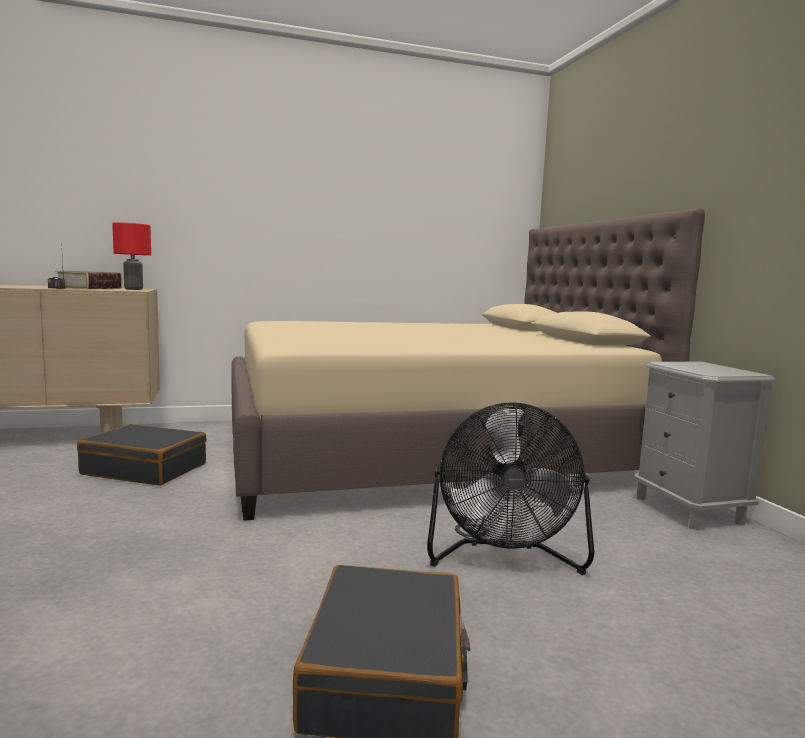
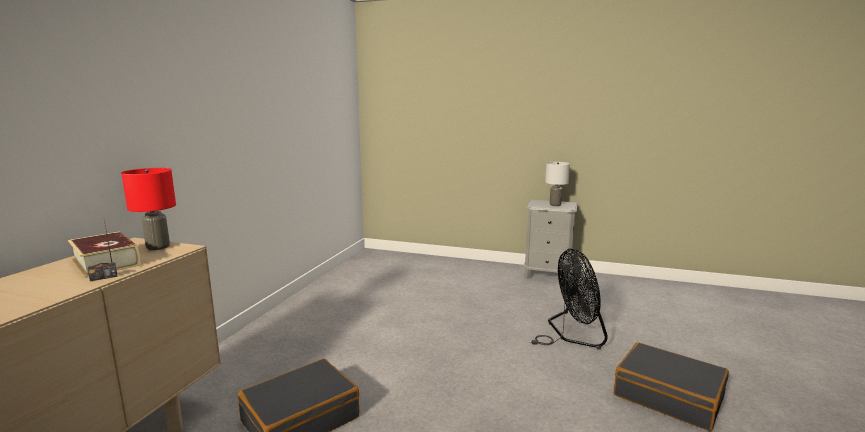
camera: 55 degrees left, 5 degrees up
(426, 451) = (402, 299): beige bed -> none
(498, 555) = (567, 332): black fan -> black fan turned 45 degrees counterclockwise
(706, 369) = (555, 205): none -> white table lamp

